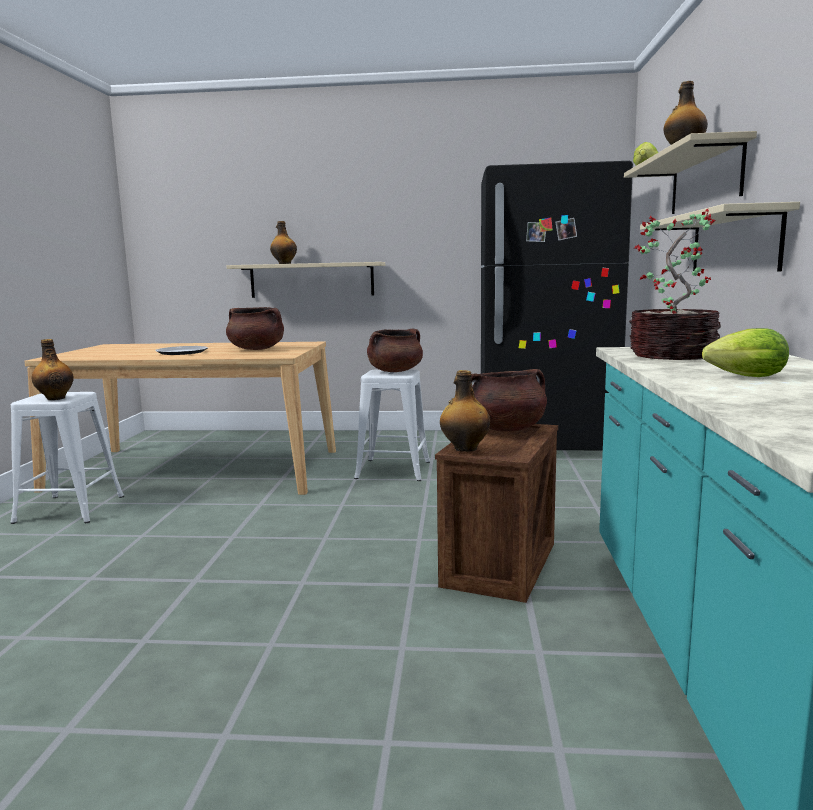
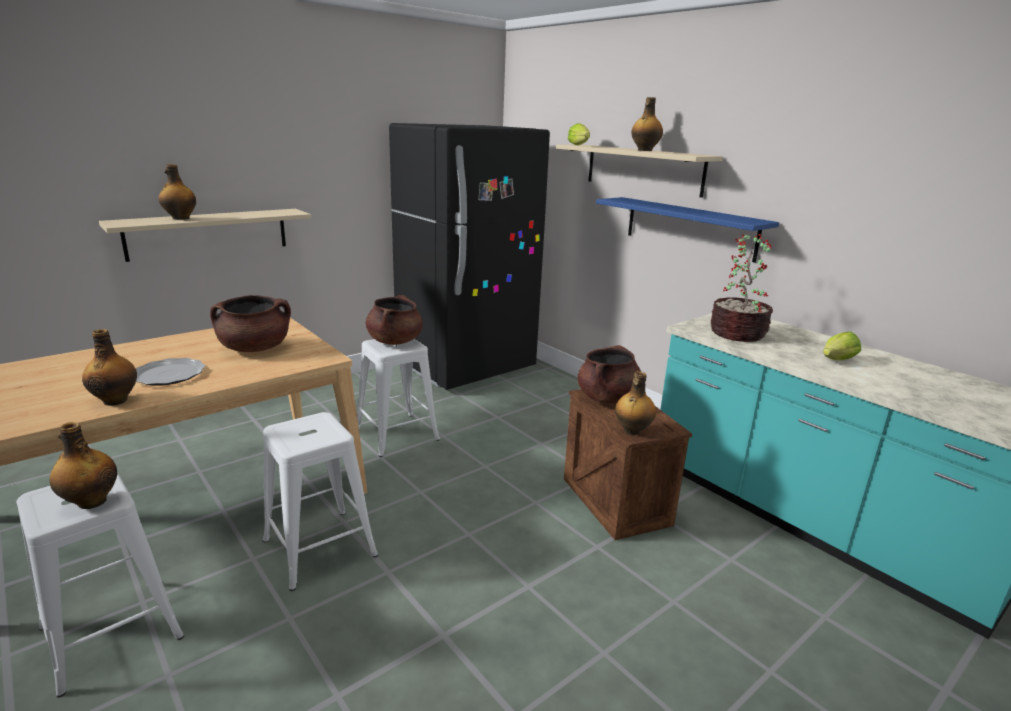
camera: 45 degrees left, 10 degrees up
(131, 356) = (116, 400): none -> bottle
(221, 511) = (319, 547): none -> white stool
(733, 243) = (689, 228): beige shelf -> blue shelf

